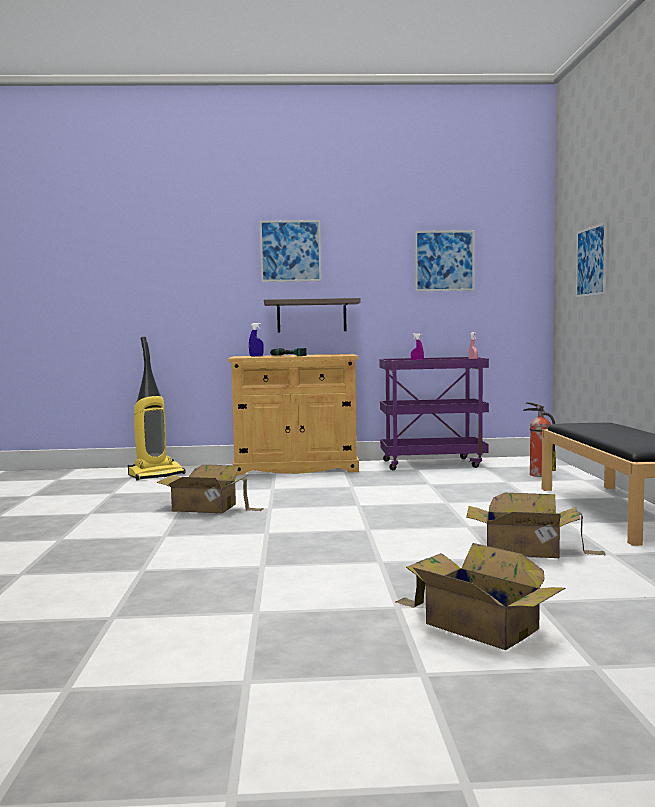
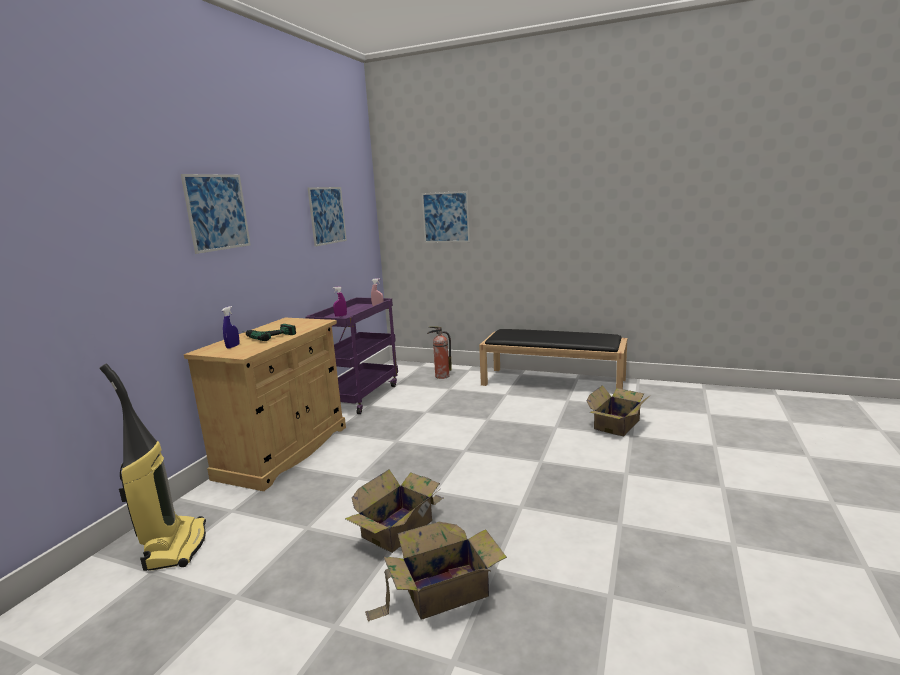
camera: 65 degrees left, 10 degrees up
(311, 316) = (247, 285): shelf -> none
(477, 625) = (754, 470): cardboard box -> cardboard box (442, 591)

